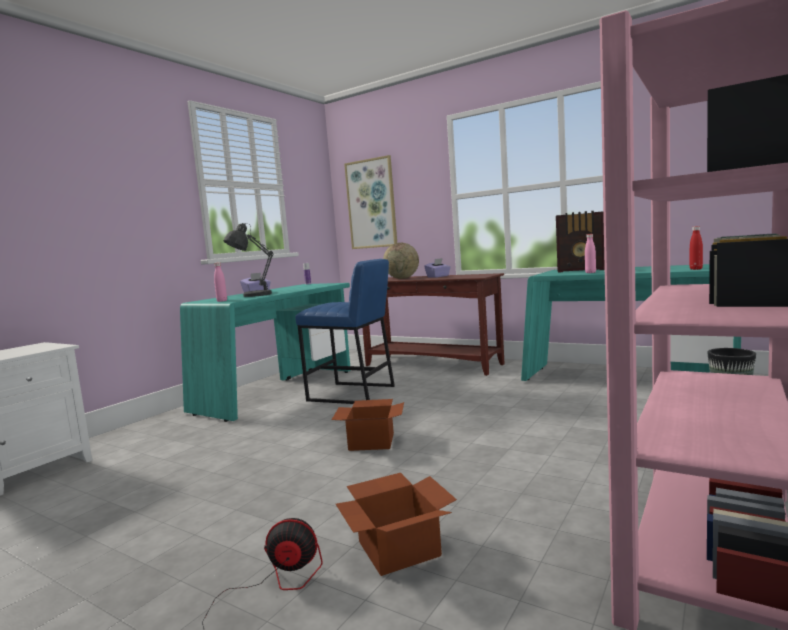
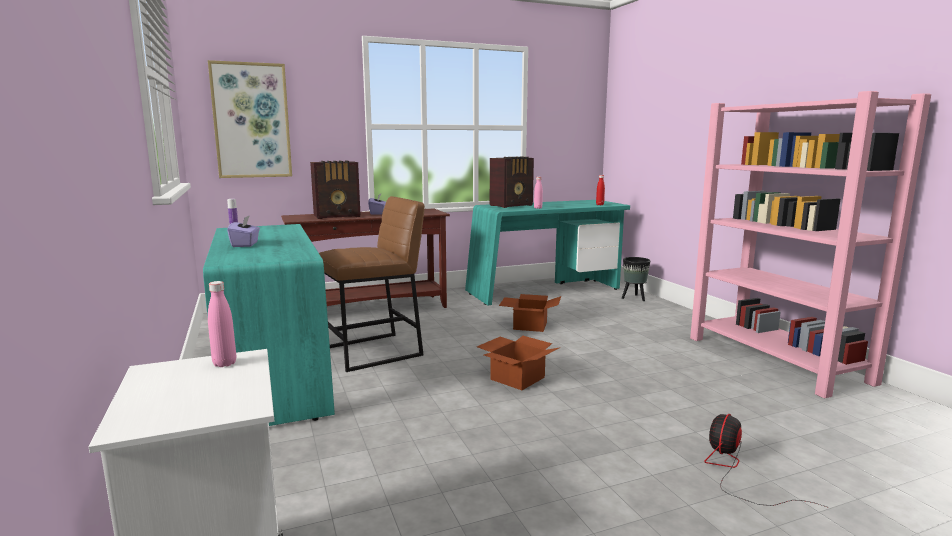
camera: 55 degrees left, 5 degrees up
(222, 301) = (285, 258): pink bottle -> pink bottle (224, 363)
(253, 295) = (277, 248): grey table lamp -> none
(353, 393) = (374, 351): blue chair -> brown chair
(399, 547) = (710, 418): cardboard box -> cardboard box (529, 325)
(402, 278) = (338, 216): globe -> radio

